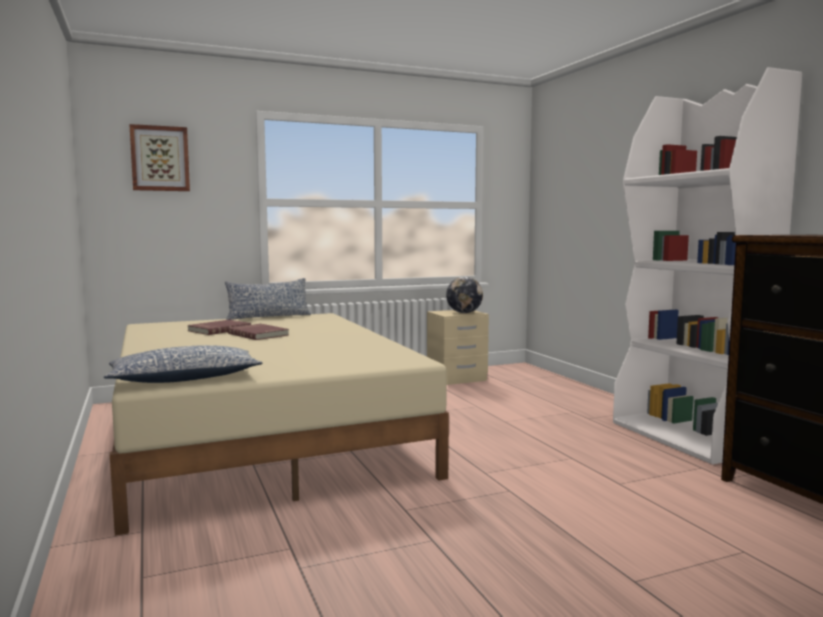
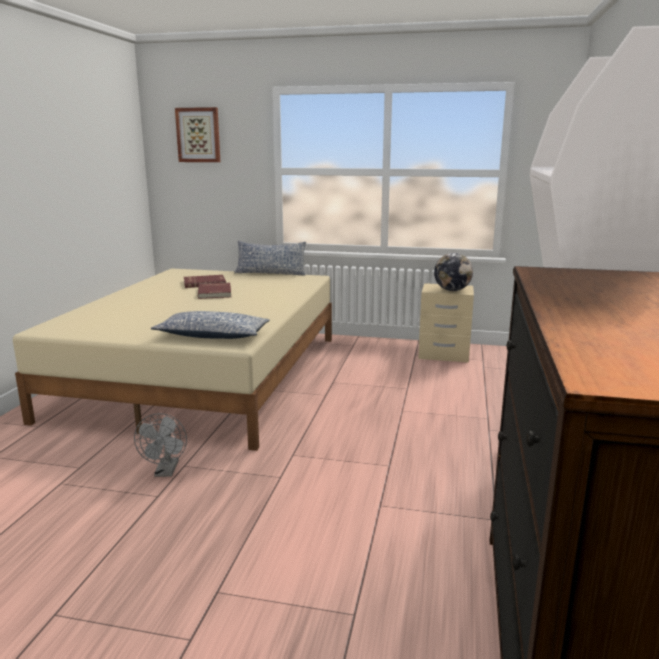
camera: 35 degrees right, 10 degrees up
(184, 379) = (70, 329): pillow -> pillow (213, 336)
(398, 520) = (166, 472): none -> grey fan

